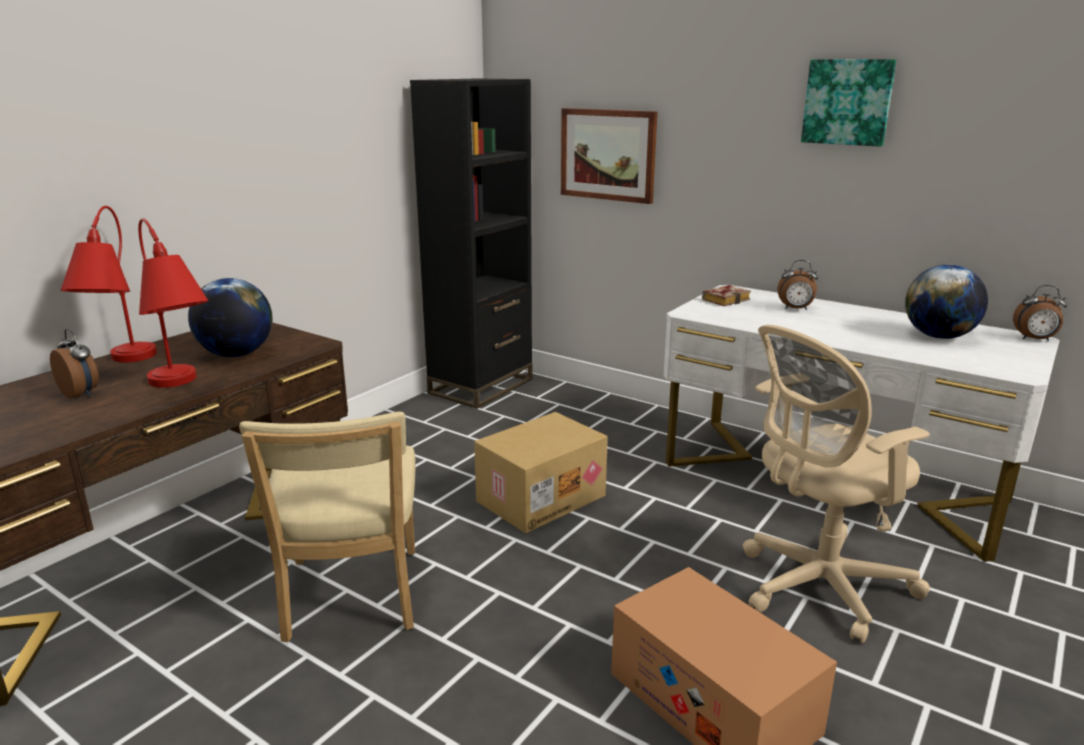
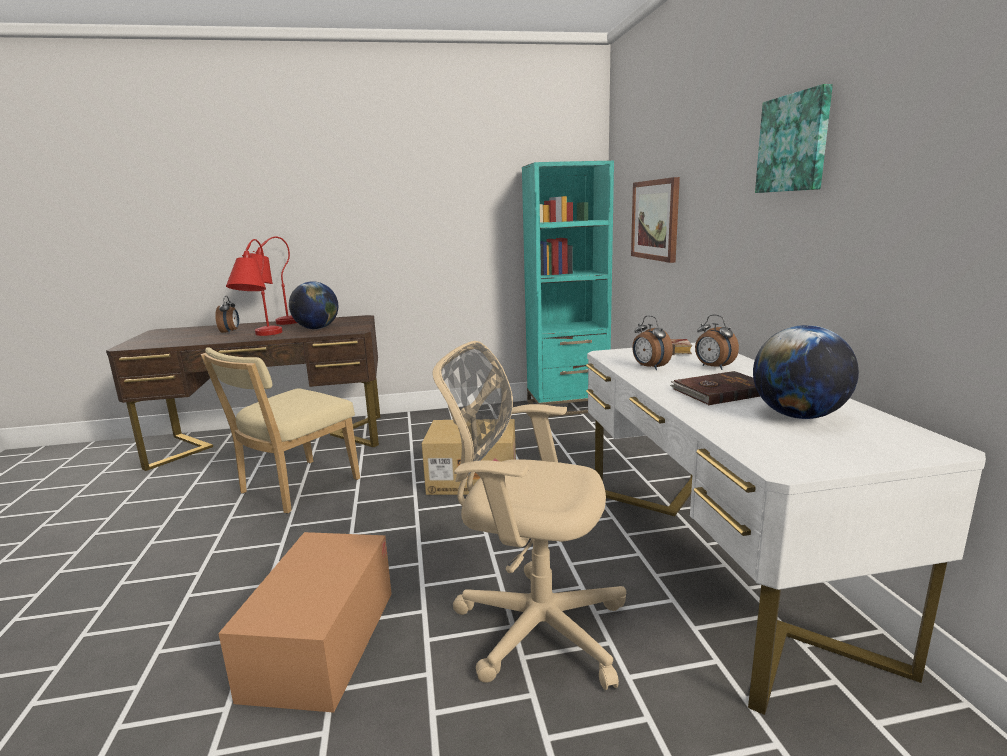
camera: 45 degrees right, 5 degrees down
(481, 386) = (567, 406): black bookcase -> turquoise bookcase
(856, 329) = (720, 391): none -> brown book
(1035, 339) = (937, 449): alarm clock -> alarm clock (649, 367)

